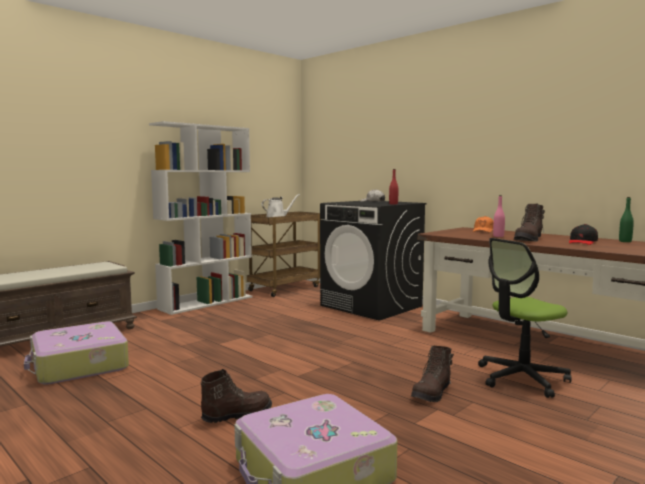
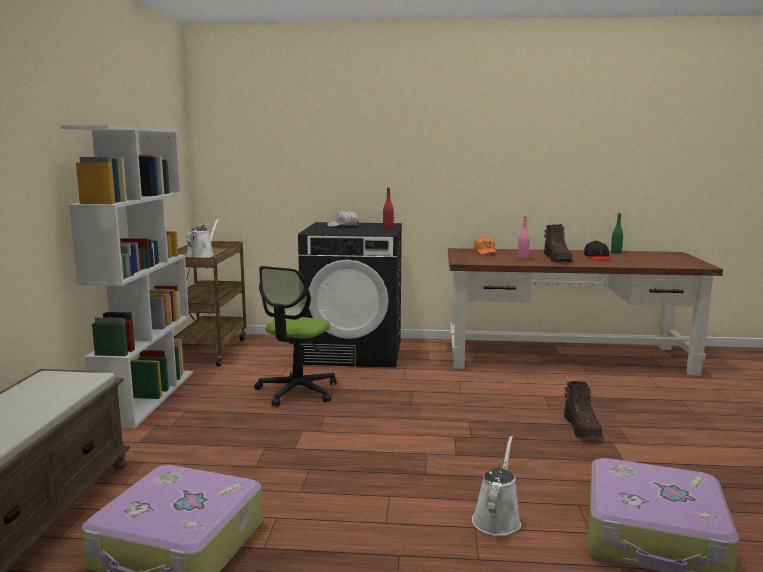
camera: 40 degrees left, 5 degrees up
(236, 415) = (497, 518): brown boot -> white watering can
(521, 378) = (605, 393): office chair -> office chair (297, 391)

